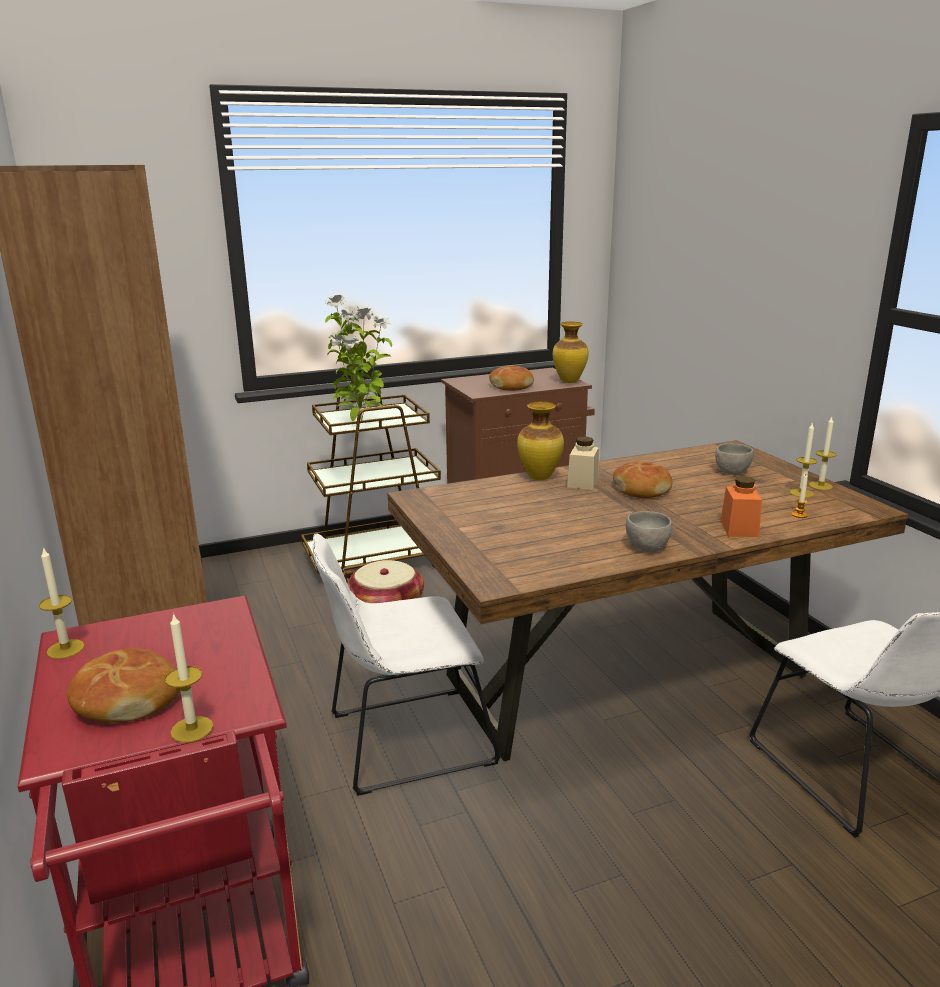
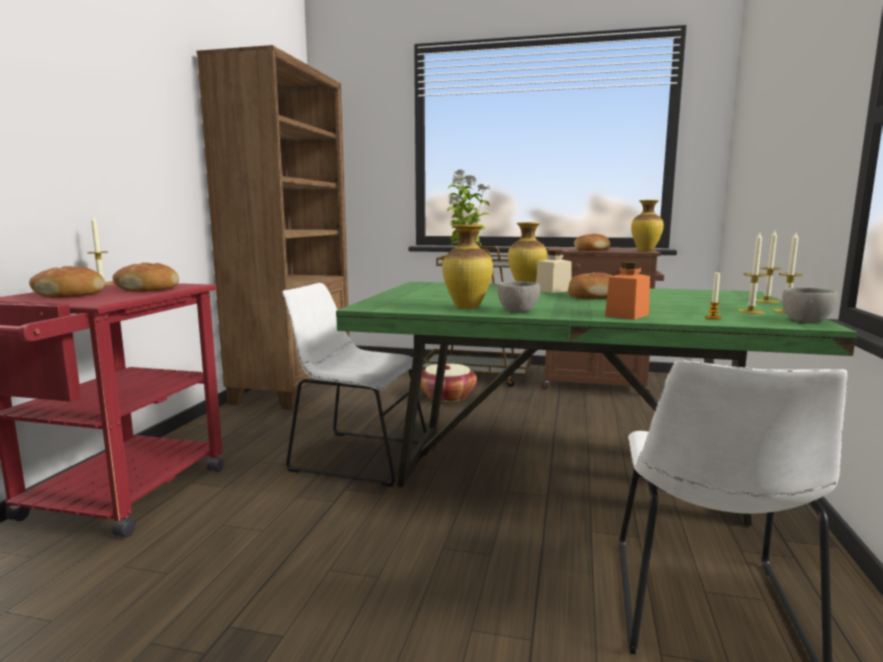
camera: 35 degrees right, 10 degrees down
(192, 729) = (56, 301): candle -> candle (766, 301)
(194, 641) = (148, 288): none -> bread
(592, 553) = (468, 308): none -> vase
(626, 676) = (566, 474): brown dining table -> green dining table
(731, 471) = (705, 299): grey bowl -> grey bowl (805, 320)

